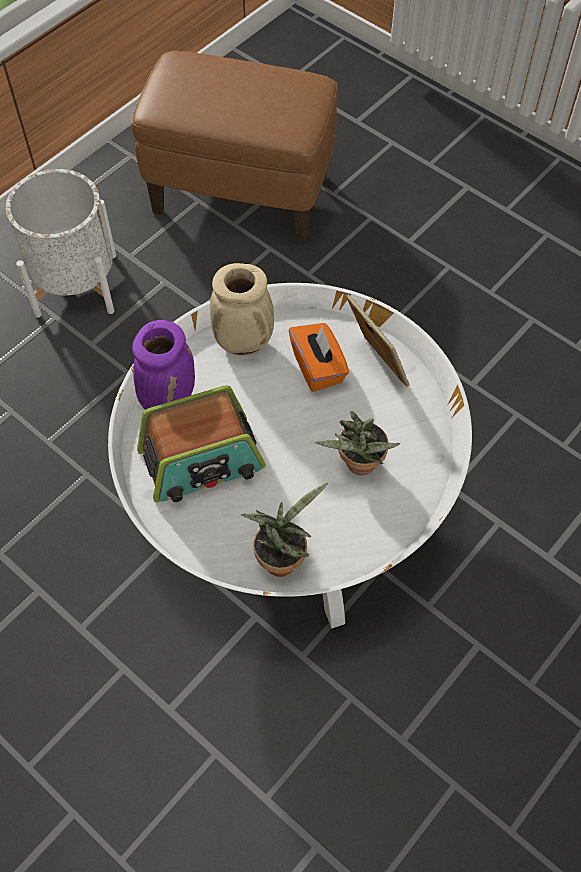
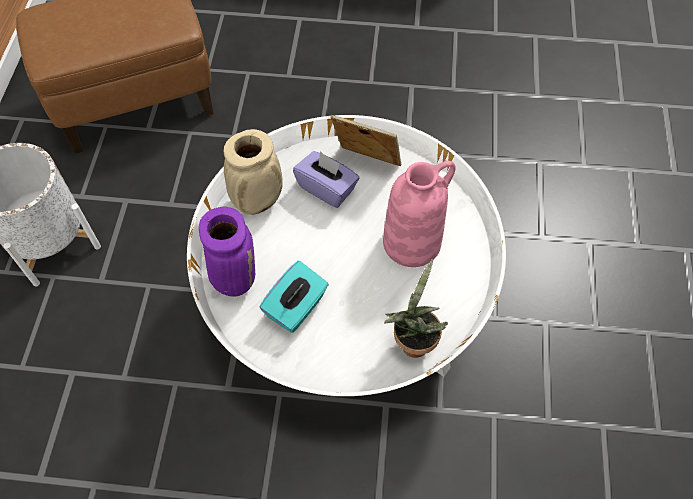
camera: 35 degrees left, 0 degrees up
(202, 461) = (296, 307): radio -> turquoise tissue box
(318, 367) = (327, 188): orange tissue box -> purple tissue box
(358, 466) = (412, 242): potted plant -> pink vase

